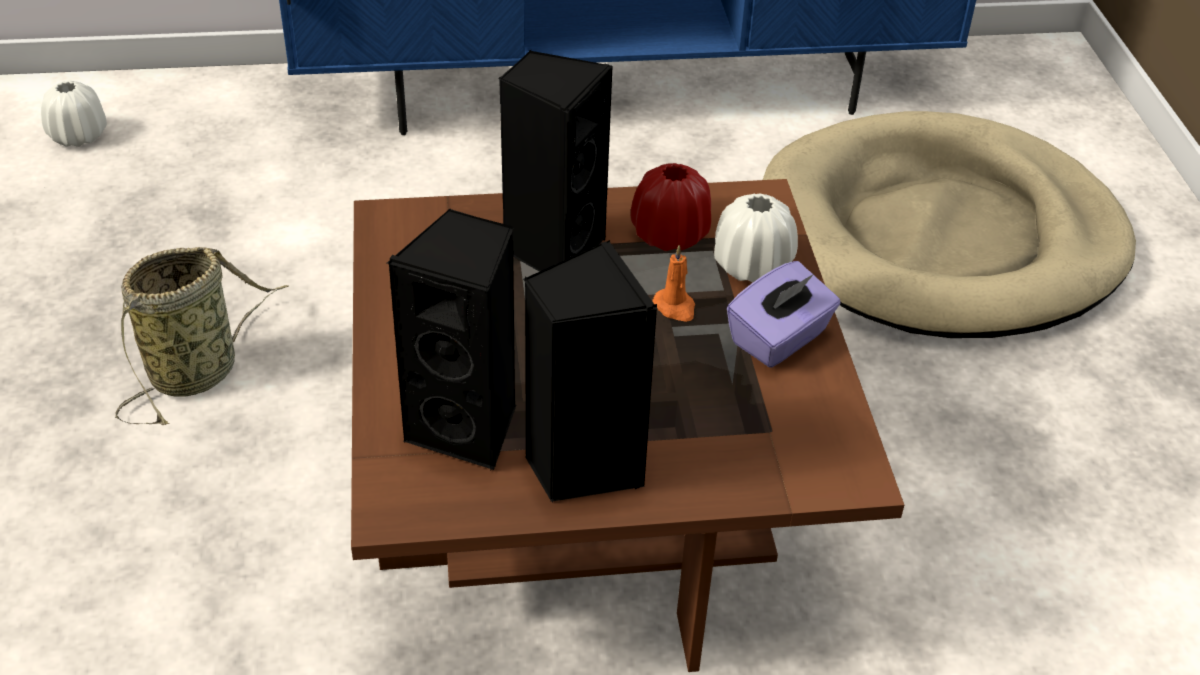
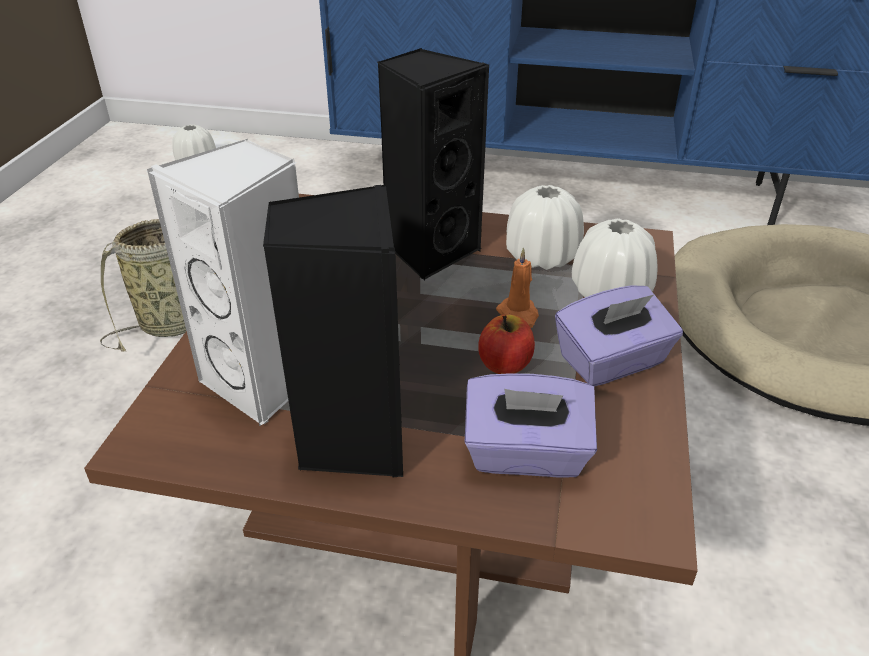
camera: 20 degrees right, 5 degrees down
(468, 427) = (265, 381): black speaker -> white speaker
(669, 235) = (541, 257): red vase -> white vase
(684, 362) = (505, 364): none -> apple
(739, 443) = (526, 455): none -> purple tissue box

